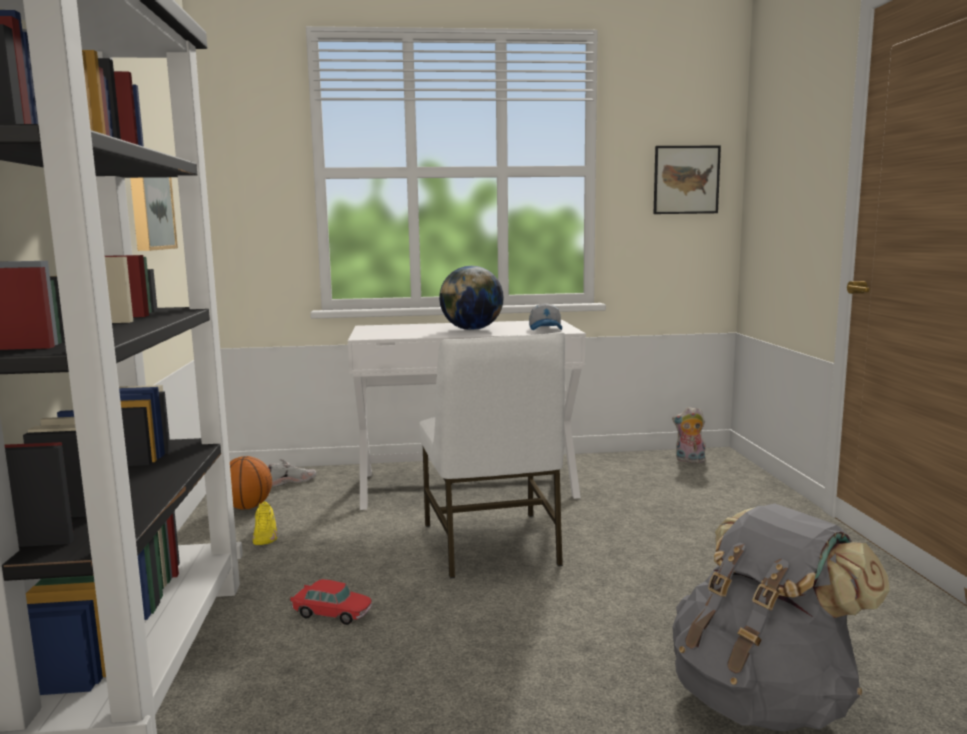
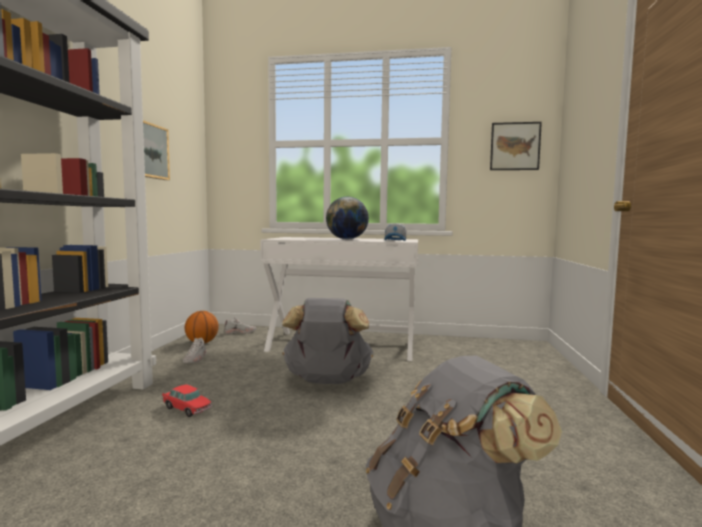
camera: 15 degrees right, 5 degrees down
(265, 536) = (195, 359): yellow shoe -> white shoe
(492, 545) = (327, 381): white chair -> grey backpack
(689, 460) = (510, 346): plush toy -> none

